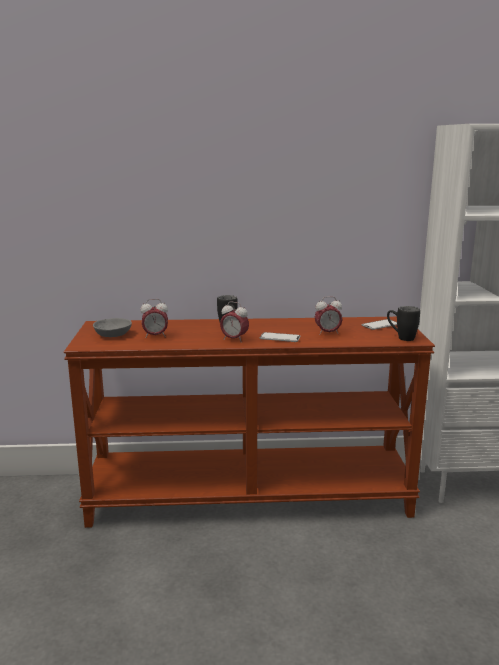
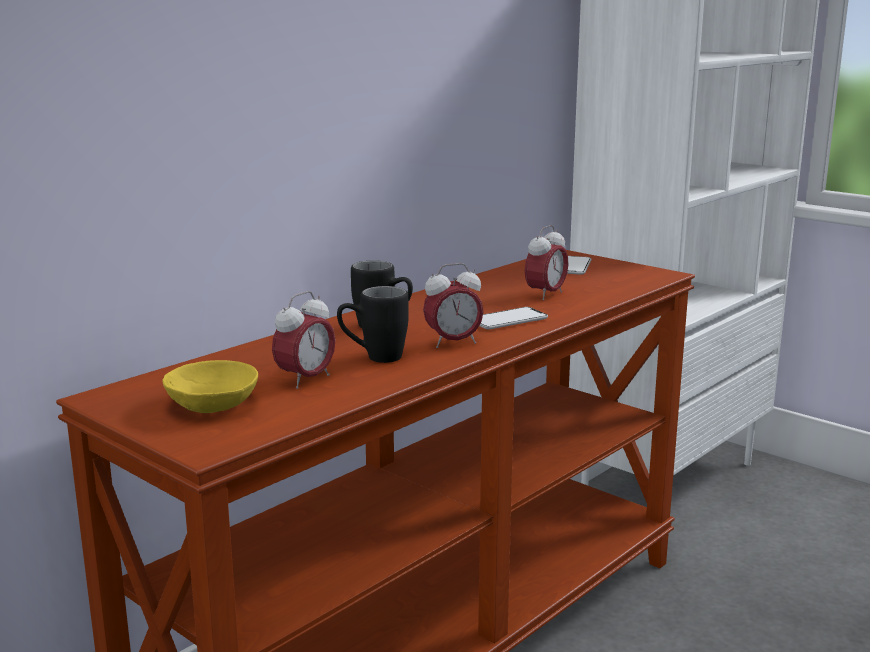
camera: 45 degrees left, 0 degrees up
(113, 335) = (215, 405): grey bowl -> yellow bowl
(401, 337) = (640, 275): black mug -> black mug (373, 358)

